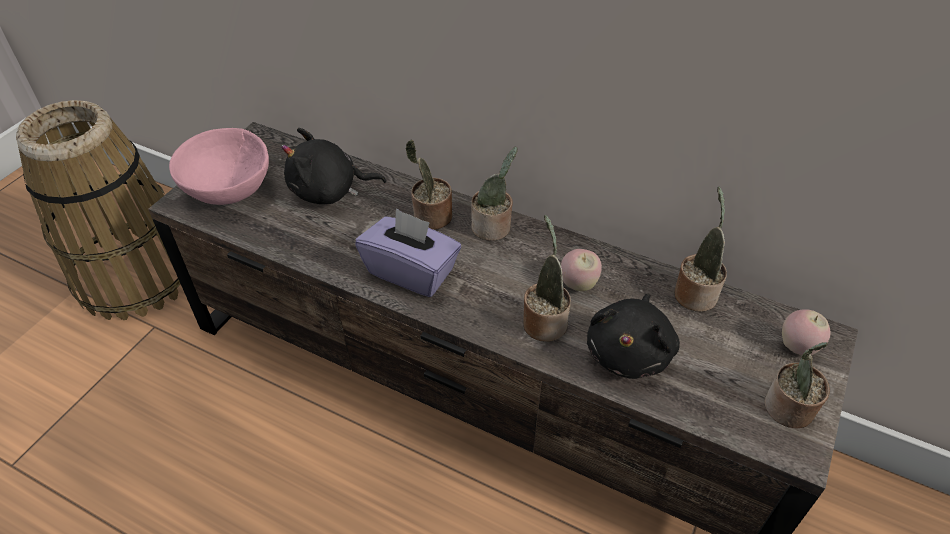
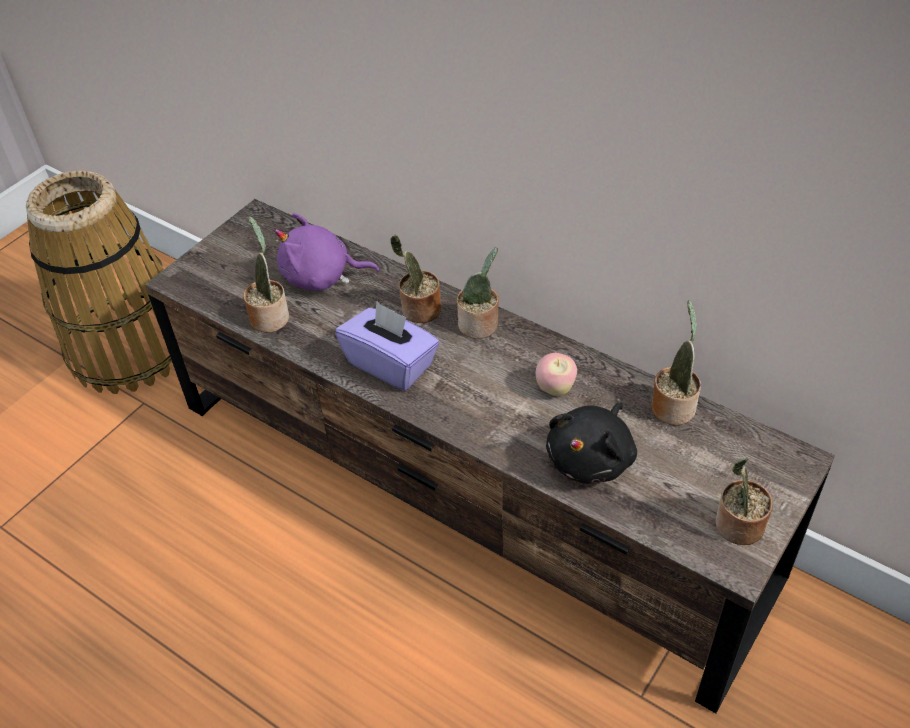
camera: 10 degrees right, 0 degrees up
(229, 189) = (223, 269): pink bowl -> none
(329, 191) = (322, 277): black plush toy -> purple plush toy
(544, 321) = (513, 423): potted plant -> potted plant (270, 316)
(797, 347) = (765, 467): apple -> none

